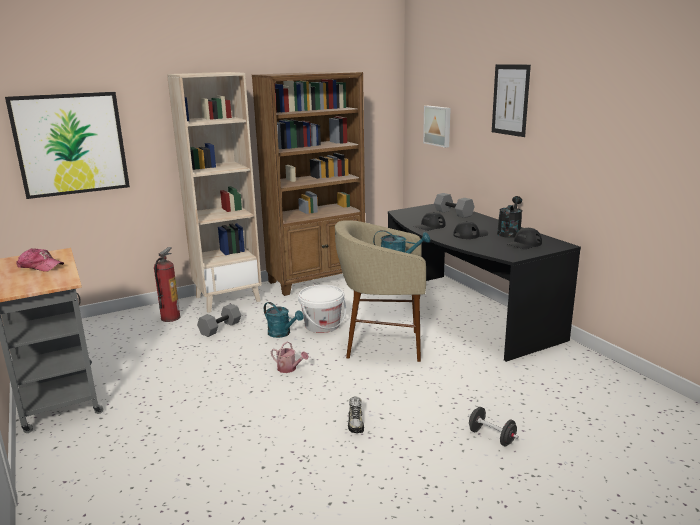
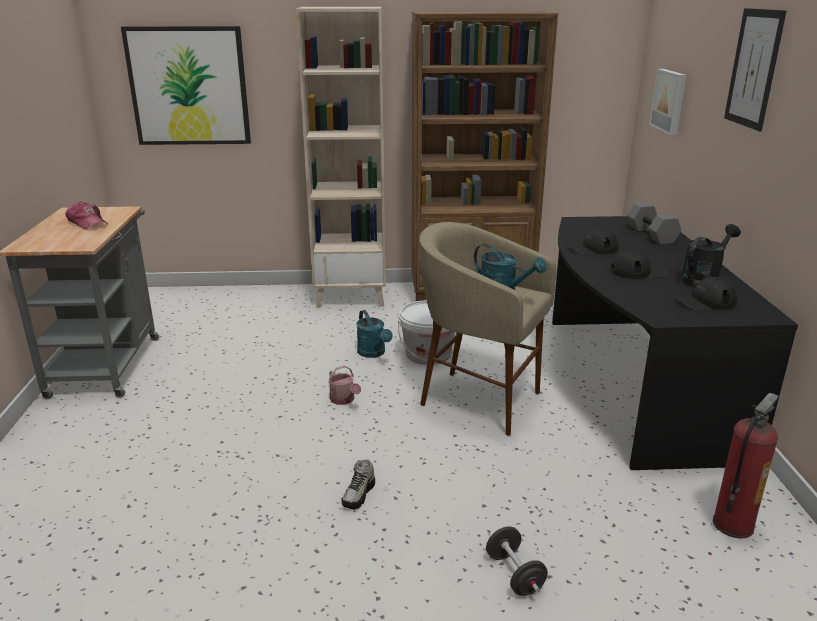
camera: 25 degrees right, 5 degrees up
(170, 317) = (274, 304): fire extinguisher -> fire extinguisher (732, 524)
(220, 328) = (313, 329): grey dumbbell -> none

